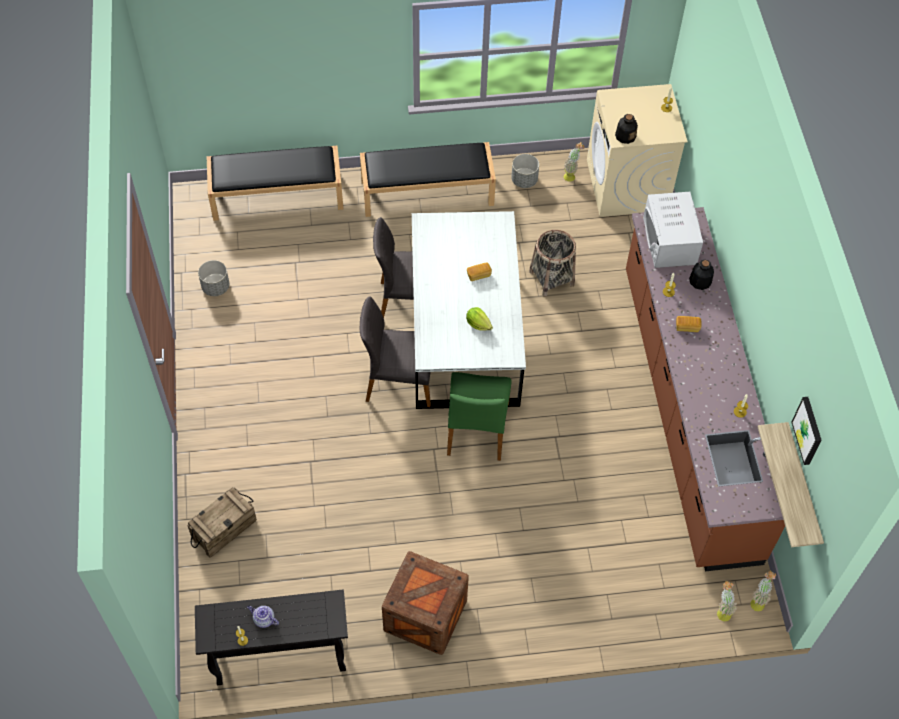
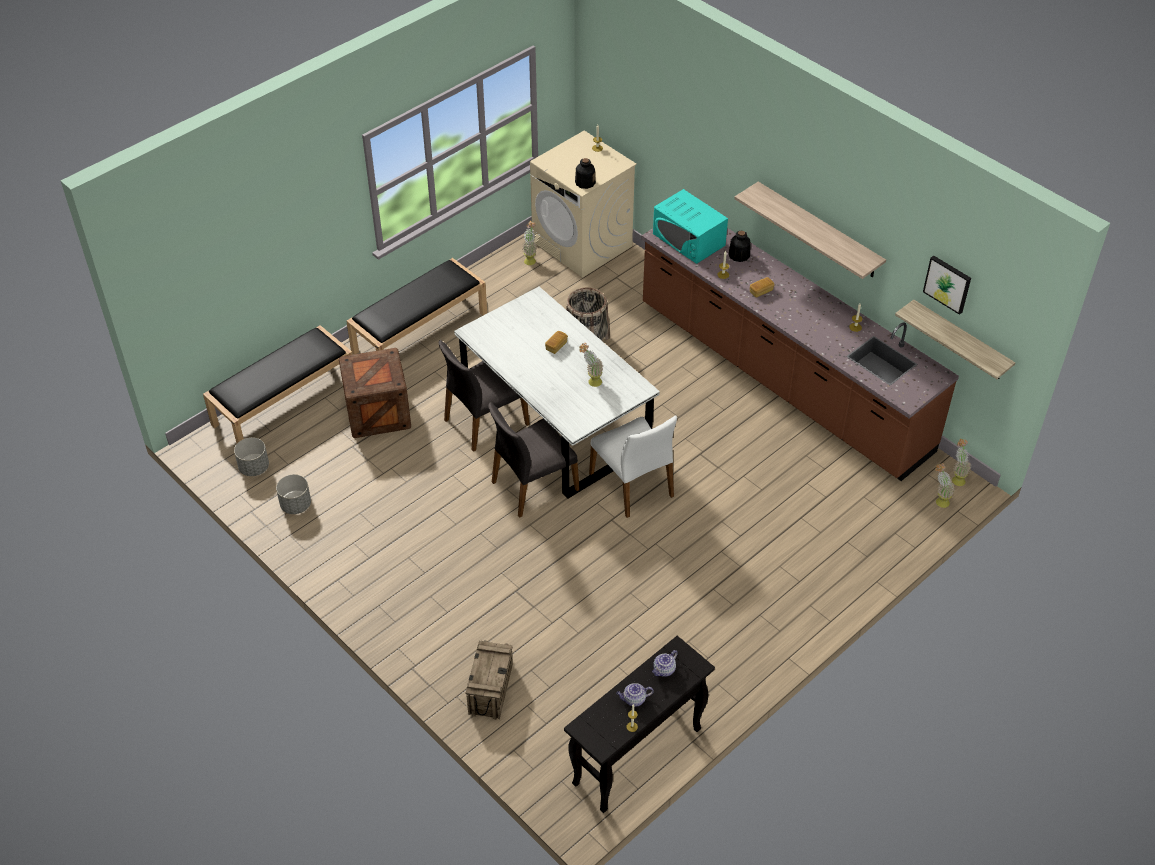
camera: 35 degrees left, 10 degrees down
(307, 611) = (664, 670): none -> teapot
(425, 615) = (724, 646): crate -> crate (378, 413)
(476, 430) = (633, 485): green chair -> white chair
(478, 324) = (591, 381): lettuce -> potted plant
(524, 180) = (495, 282): grey planter -> grey planter (254, 467)
(669, 240) = (689, 239): white microwave -> turquoise microwave
(758, 304) = (818, 230): none -> shelf

